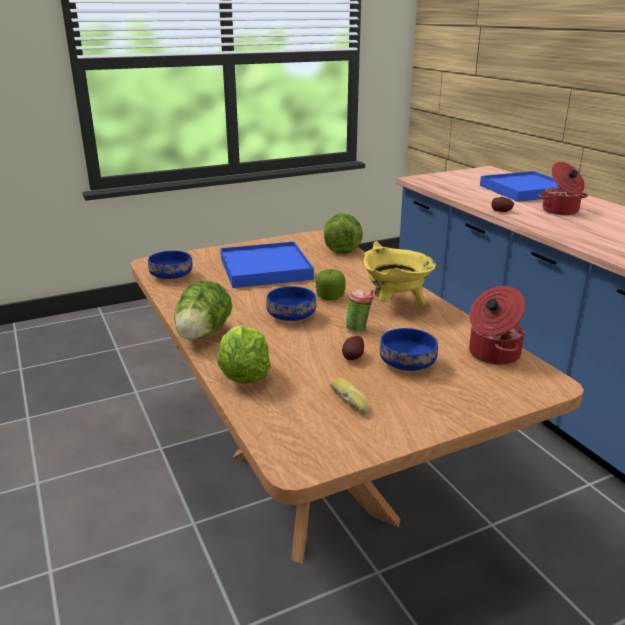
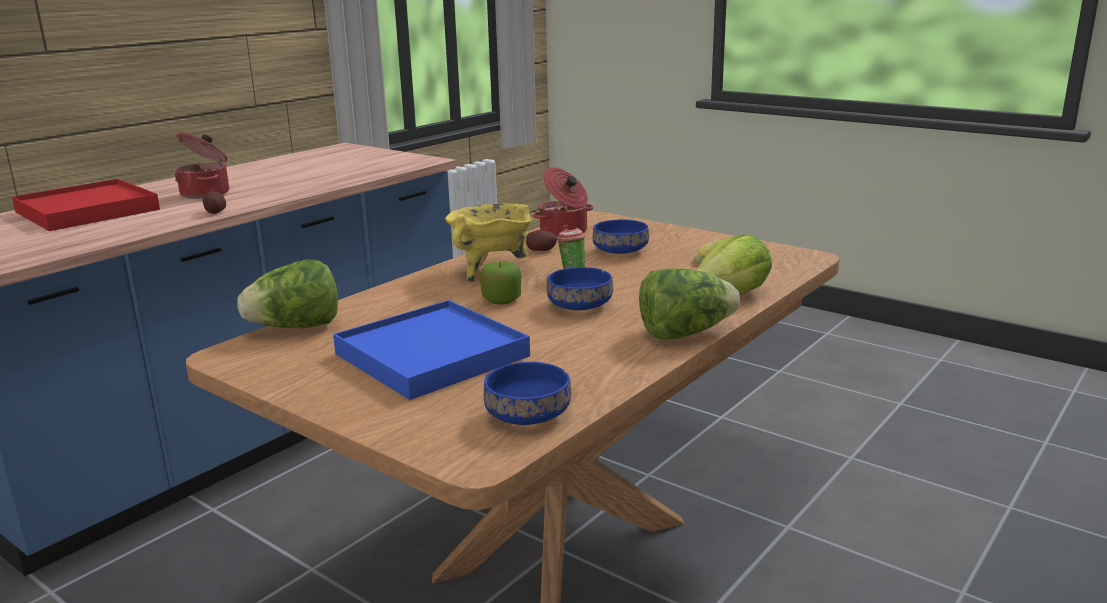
camera: 115 degrees left, 5 degrees down
(353, 357) = (636, 267): potato -> potato (542, 250)
(525, 190) = (87, 211): blue tray -> red tray

